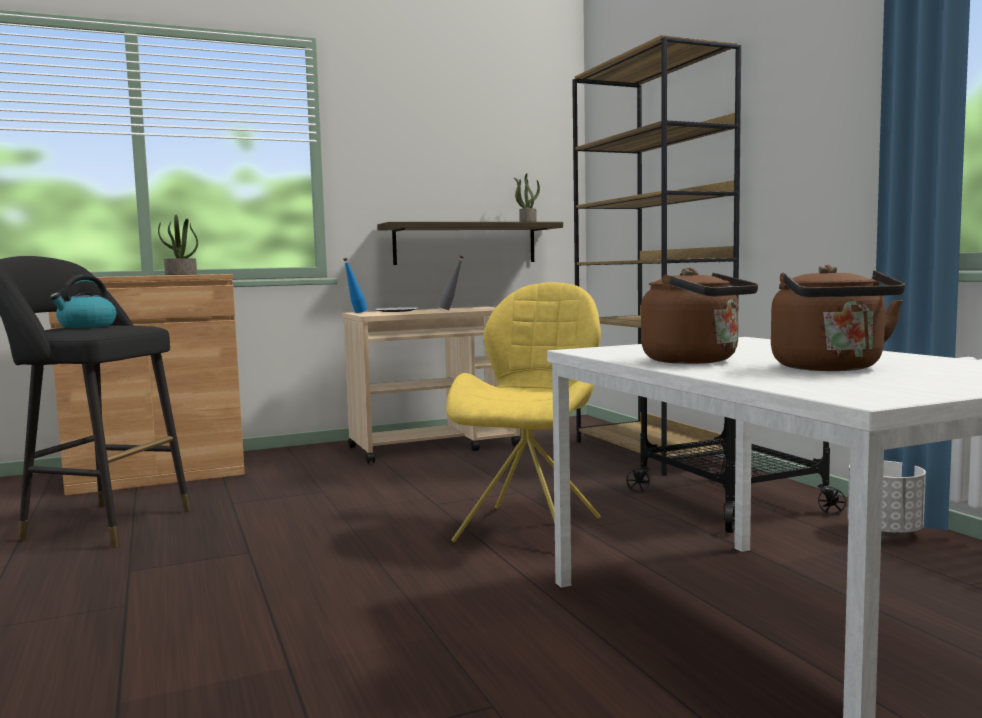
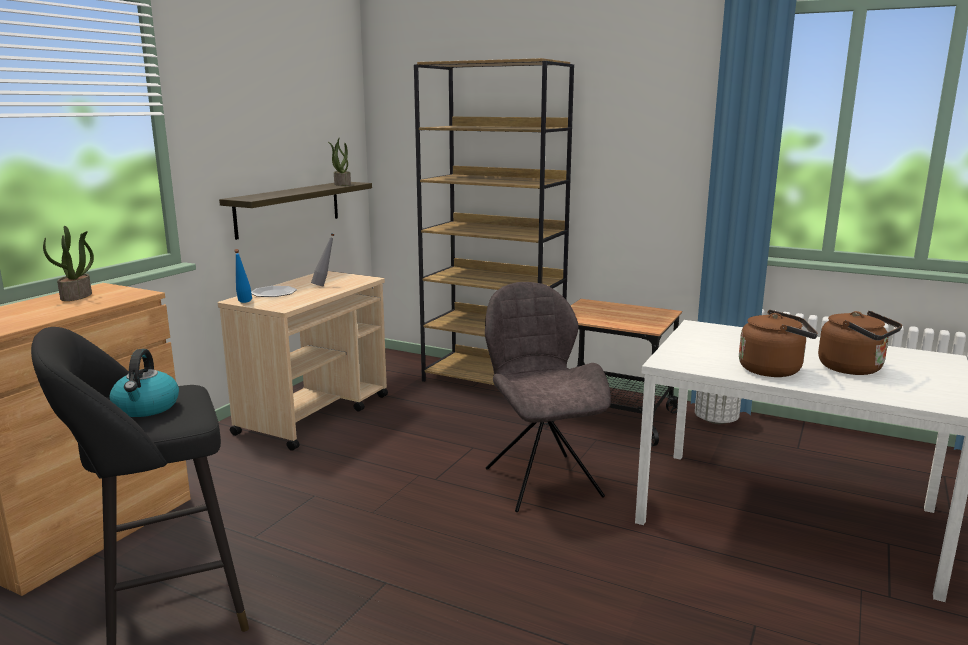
camera: 40 degrees left, 10 degrees up
(531, 528) = (541, 480): yellow chair -> grey chair

